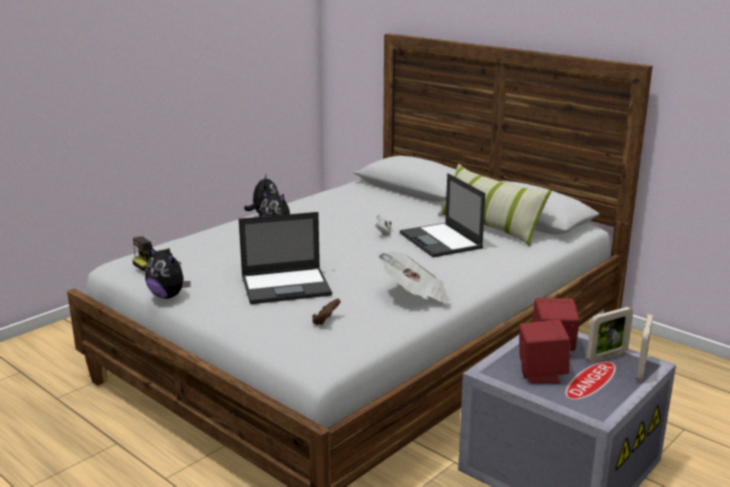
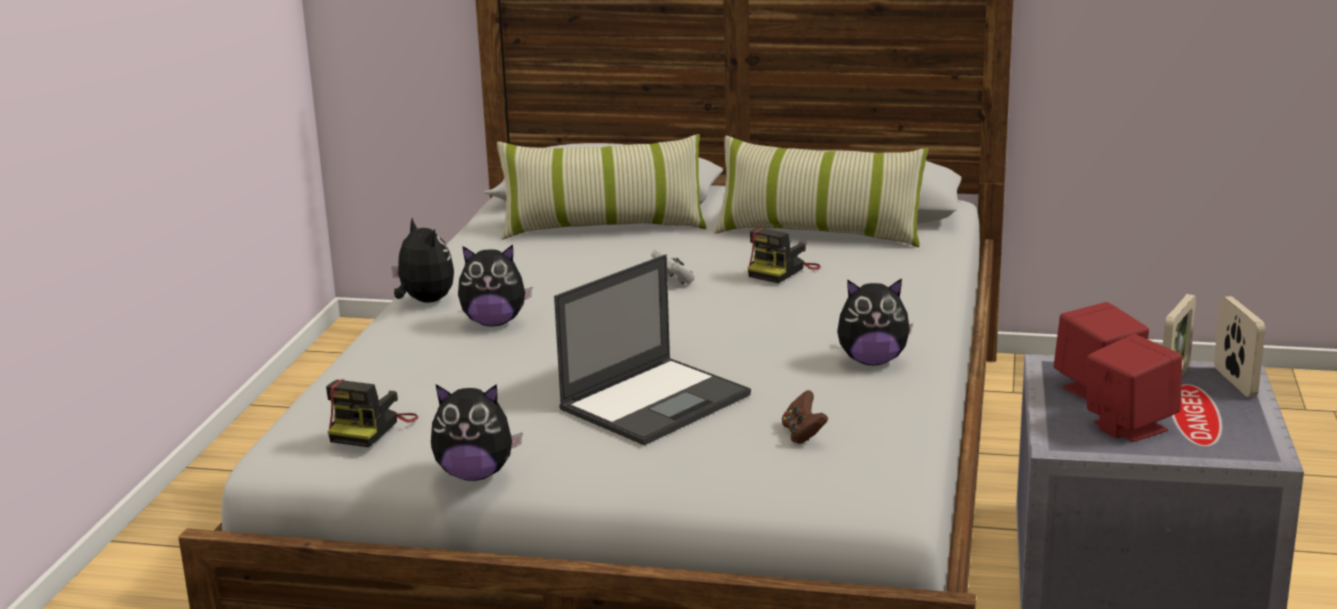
camera: 30 degrees left, 0 degrees up
(391, 200) = (603, 227): none -> pillow
(415, 296) = (872, 361): newspaper -> plush toy
(441, 241) = (782, 271): laptop -> camera

